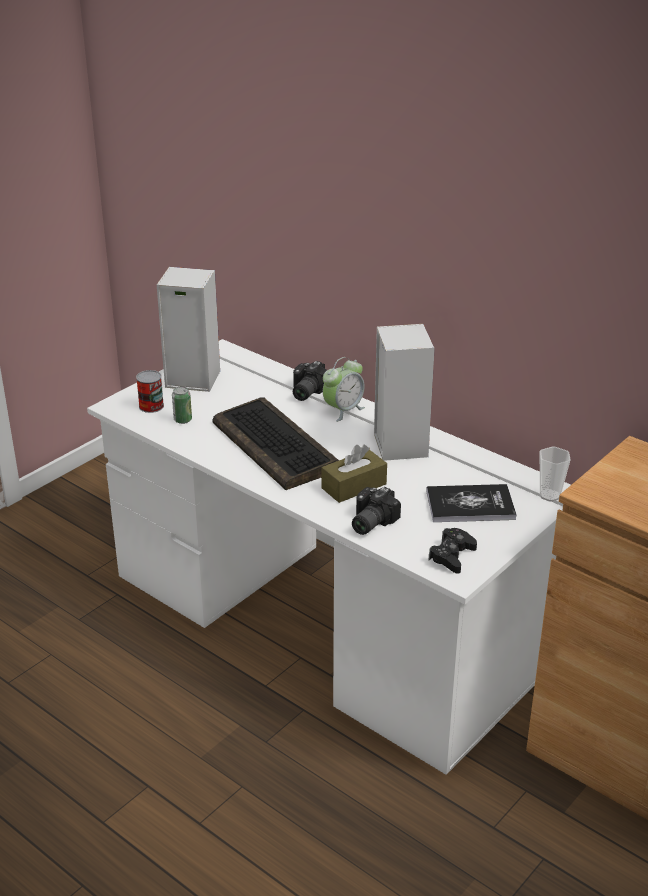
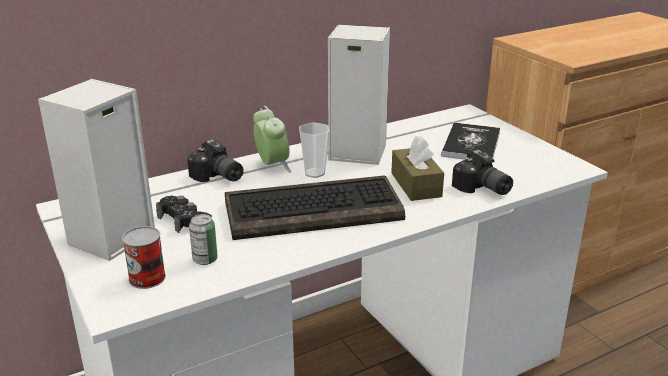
camera: 70 degrees left, 5 degrees down
(452, 556) = (545, 165): black game controller -> black game controller (184, 219)
(549, 495) = (470, 115): cup -> cup (314, 173)

